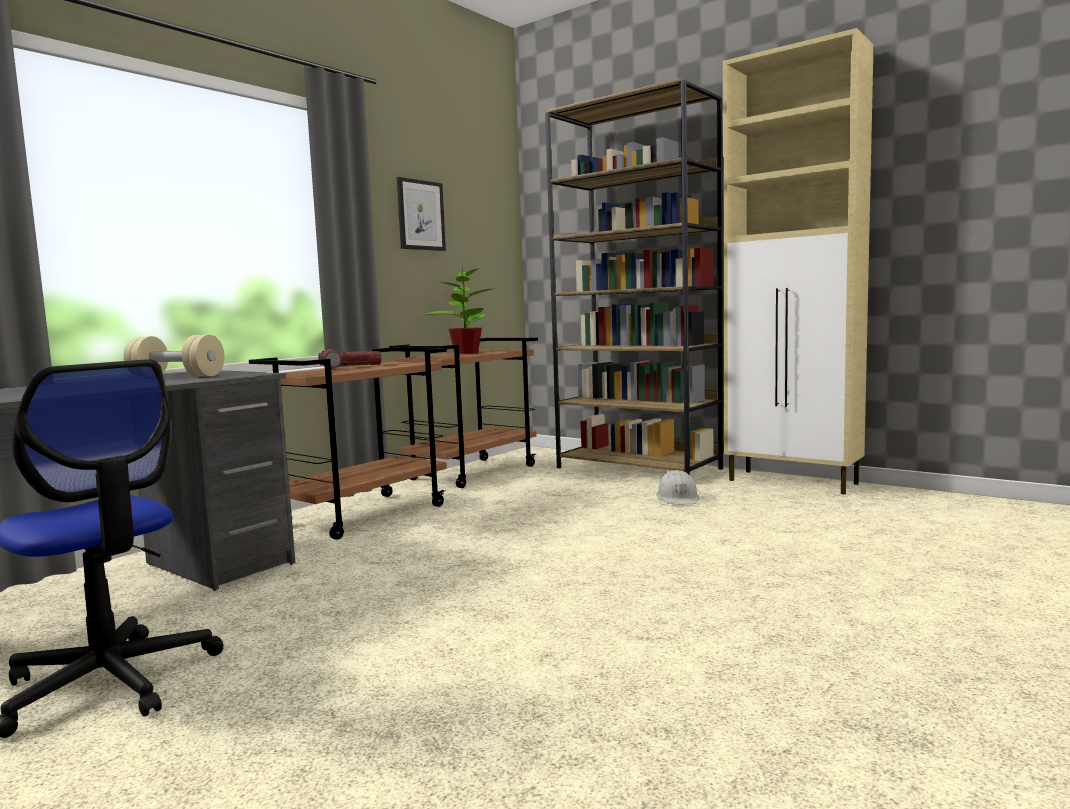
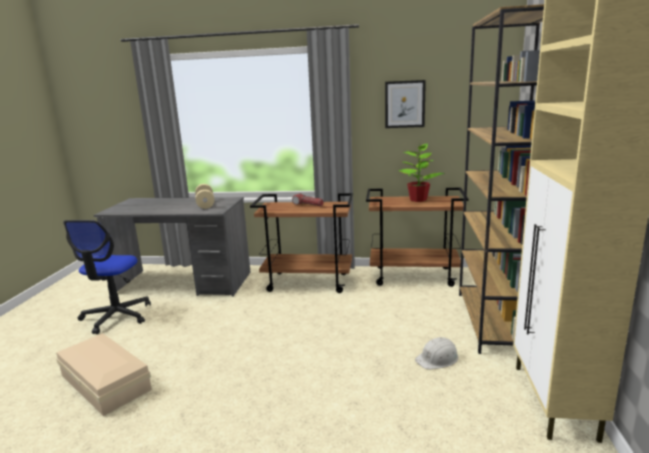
camera: 60 degrees right, 10 degrees up
(427, 704) = (106, 381): none -> beige storage box

